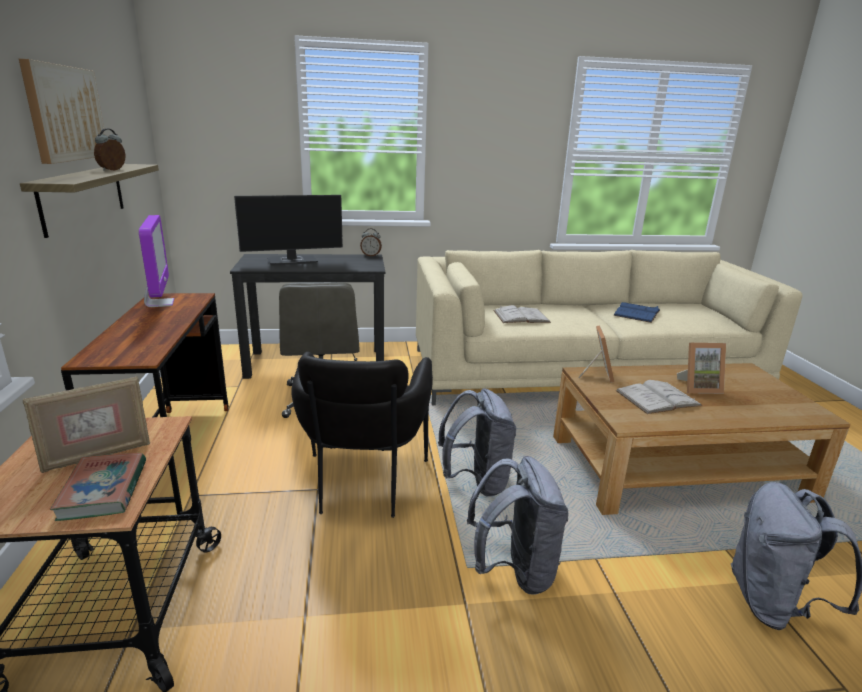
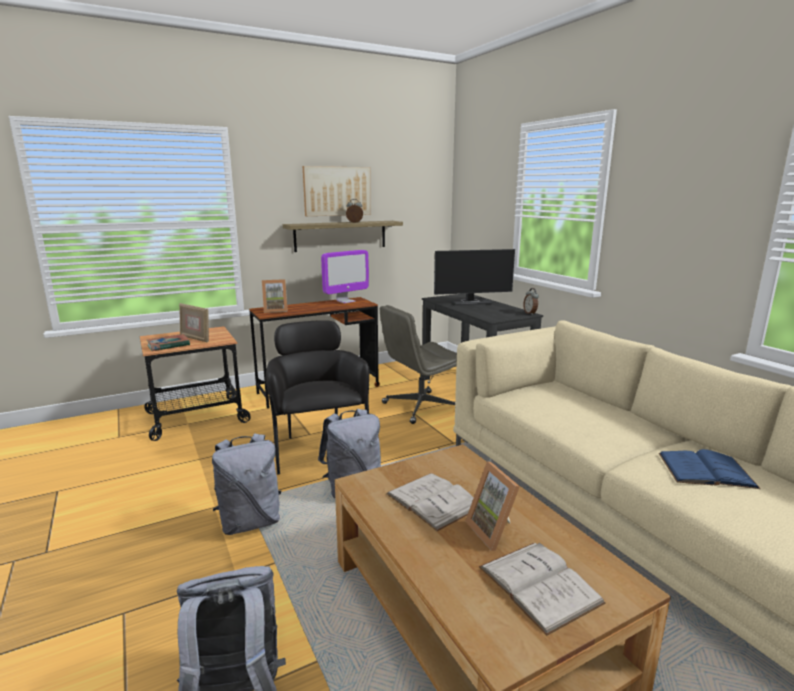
camera: 70 degrees right, 5 degrees down
(293, 261) = (471, 302): monitor -> monitor turned 60 degrees counterclockwise
(363, 488) = (318, 447): black armchair -> black armchair turned 90 degrees clockwise
(521, 316) = (556, 404): white book -> white book (539, 584)
(596, 374) = (463, 462): picture frame -> picture frame (275, 310)

